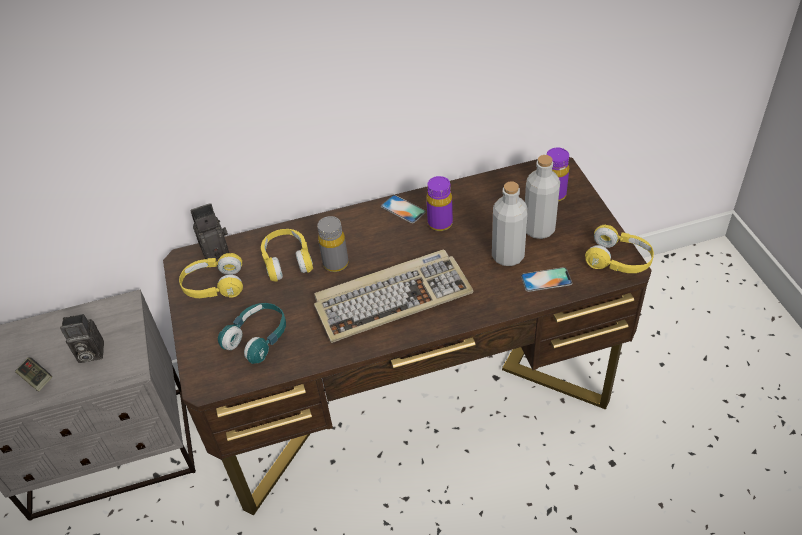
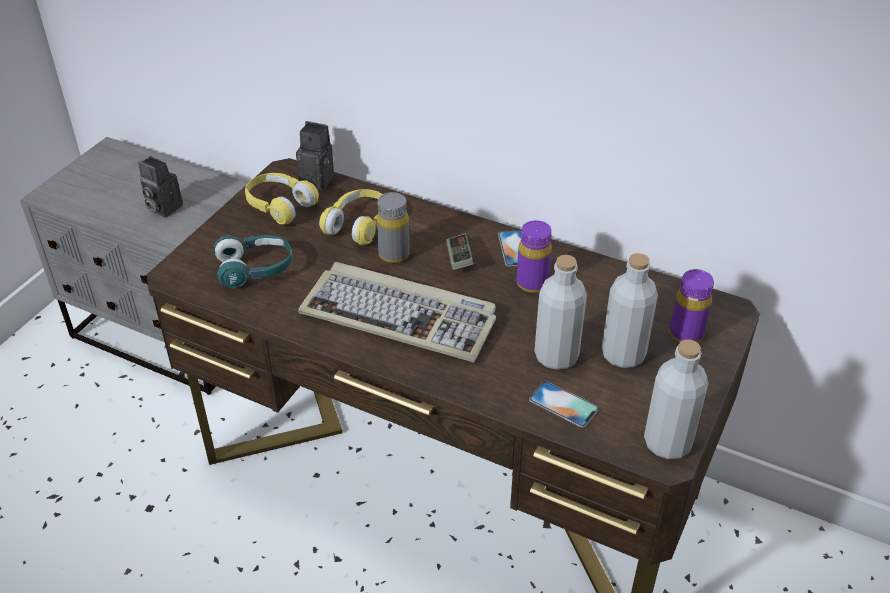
camera: 40 degrees right, 5 degrees down
(36, 379) = (109, 201): game controller -> game controller (459, 259)
(618, 260) = (667, 443): yellow headphones -> grey bottle

